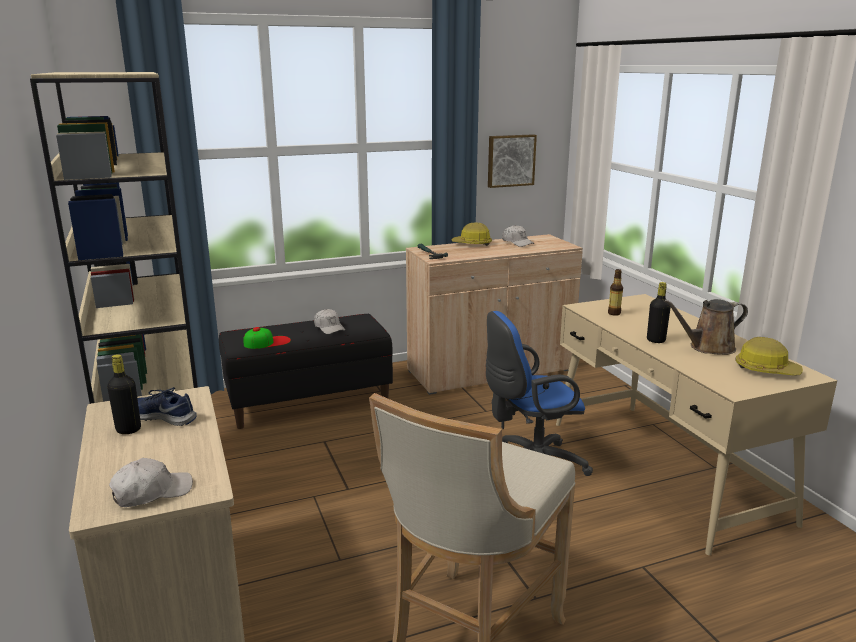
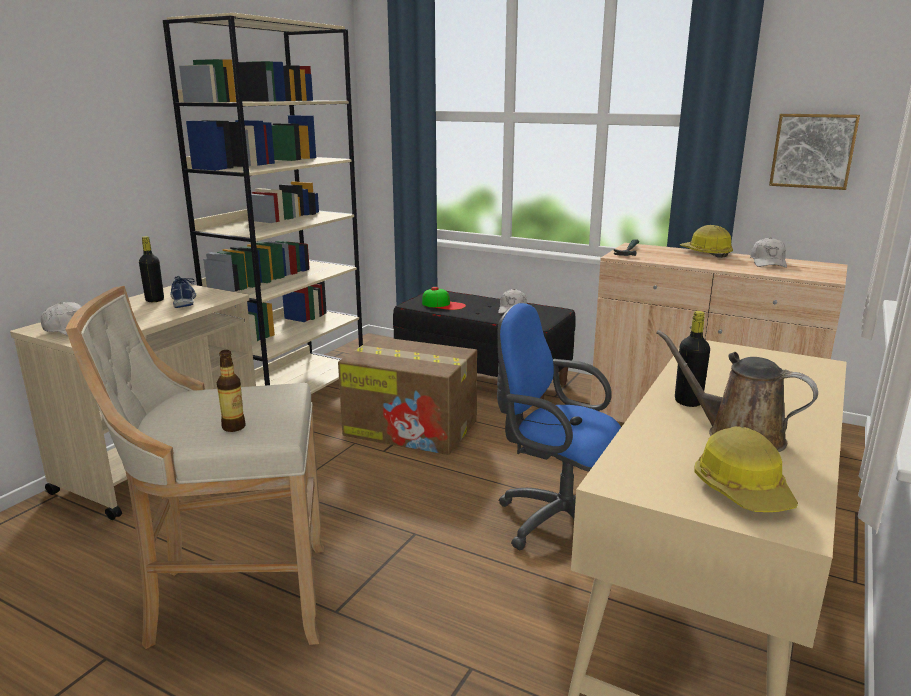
camera: 50 degrees right, 0 degrees up
(333, 462) = (412, 428): none -> cardboard box
(614, 313) = (724, 363): bottle -> bottle (234, 427)

